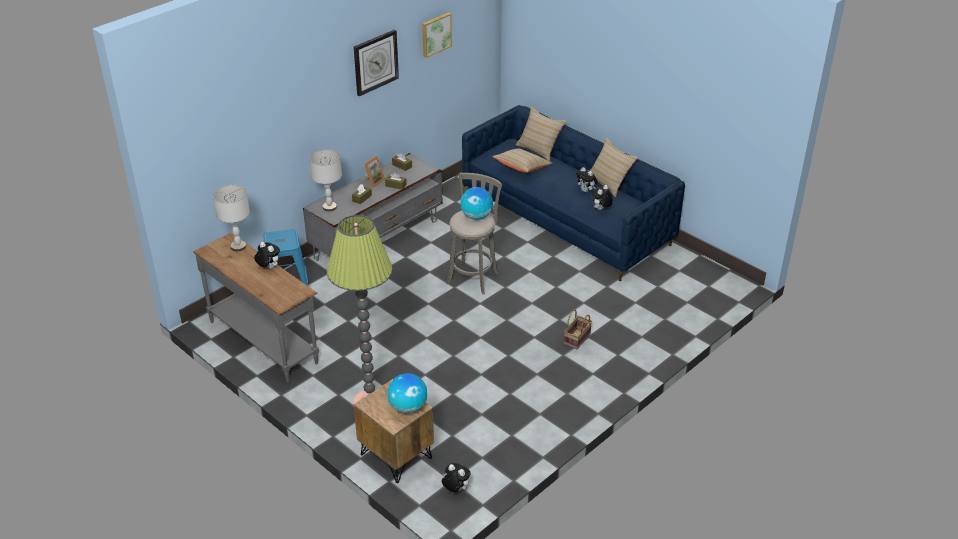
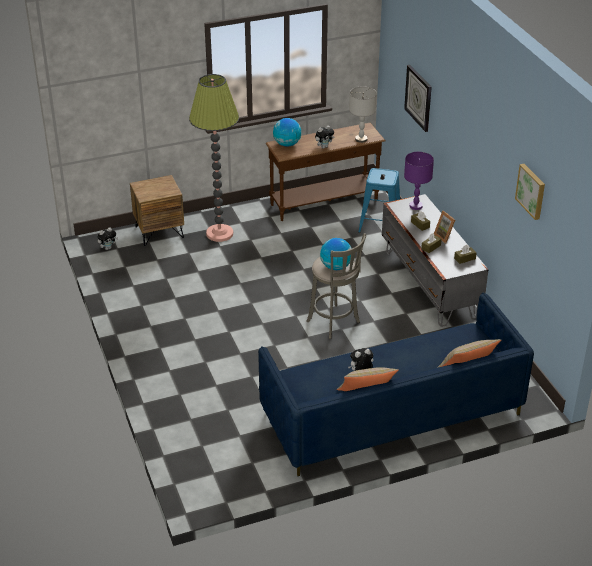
camera: 115 degrees right, 0 degrees up
(264, 341) = (324, 203): grey console table -> brown console table
(329, 207) = (415, 206): grey table lamp -> purple table lamp
(375, 62) = (488, 148): wall clock -> wall clock (418, 97)
(408, 407) = (148, 193): globe -> globe (287, 144)
(522, 168) = (433, 345): beige pillow -> none
(577, 339) = (206, 354): basket -> none
(601, 209) = (322, 373): plush toy -> none

